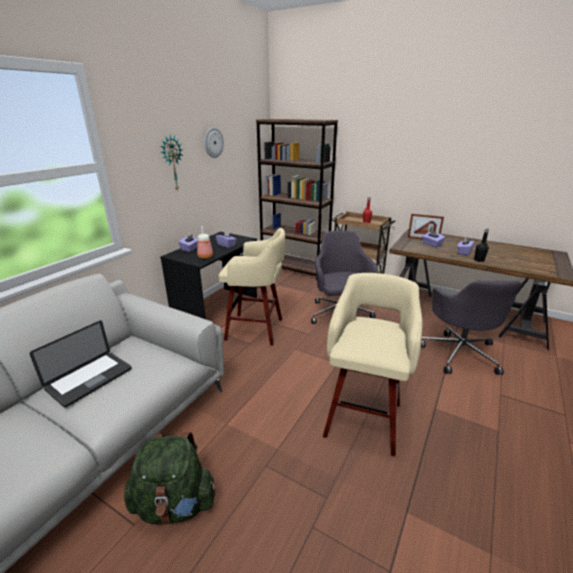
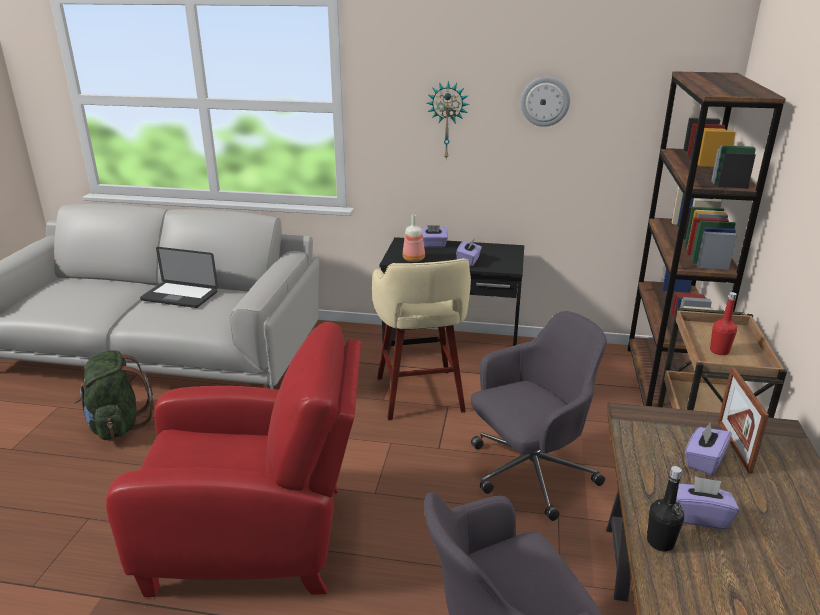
camera: 70 degrees right, 0 degrees up
(364, 417) = (257, 539): beige stool -> red armchair

